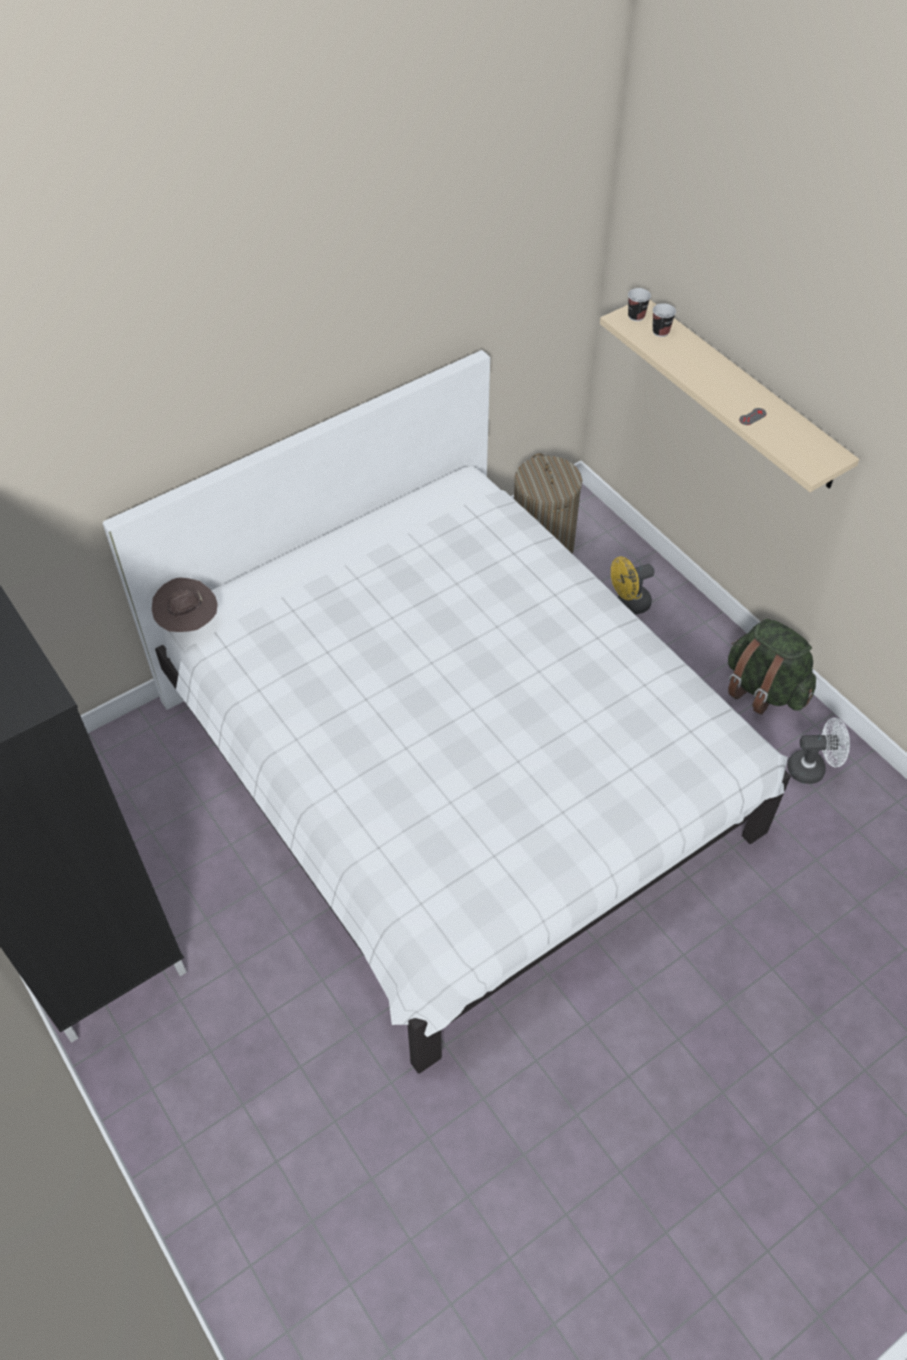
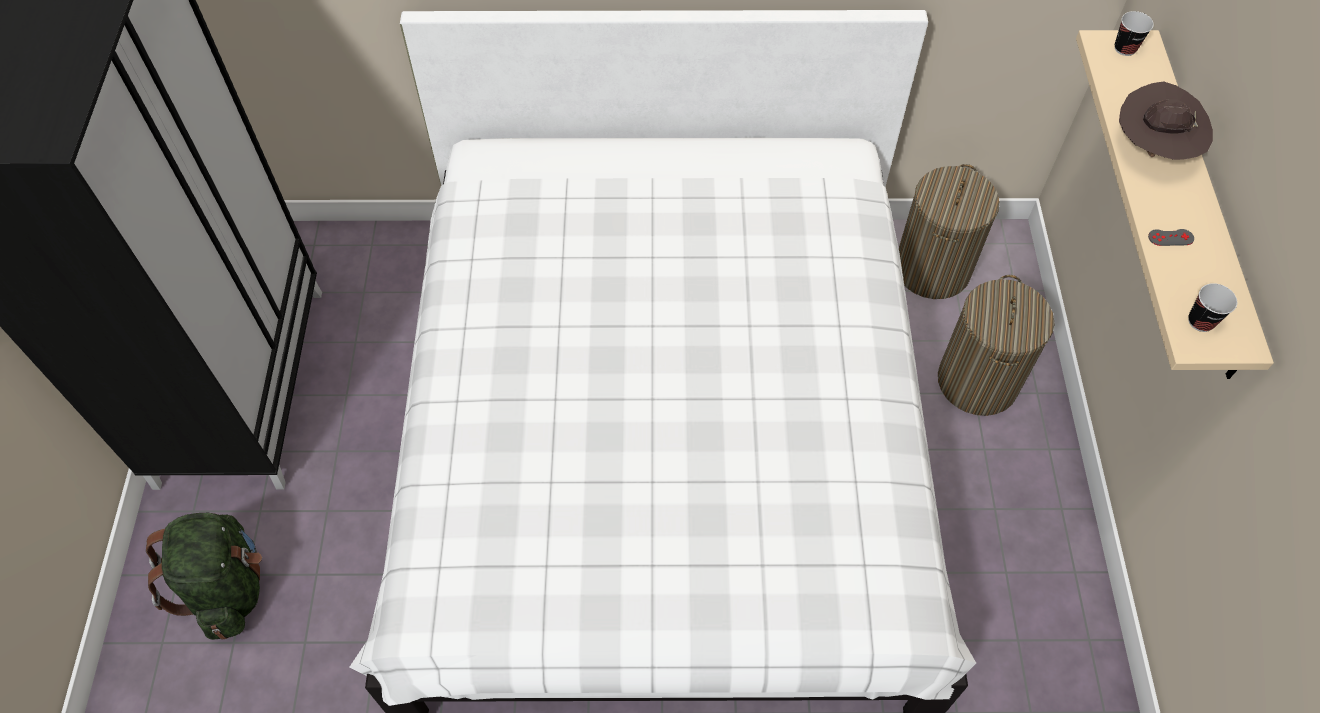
camera: 35 degrees right, 5 degrees up
(189, 623) = (466, 159): brown hat -> brown hat (1151, 150)
(628, 604) = (977, 381): yellow fan -> laundry basket
(660, 332) = (1140, 80): cup -> cup (1200, 321)
(763, 689) = (1059, 562): green backpack -> green backpack (228, 587)
(812, 768) = (1045, 686): white fan -> none

